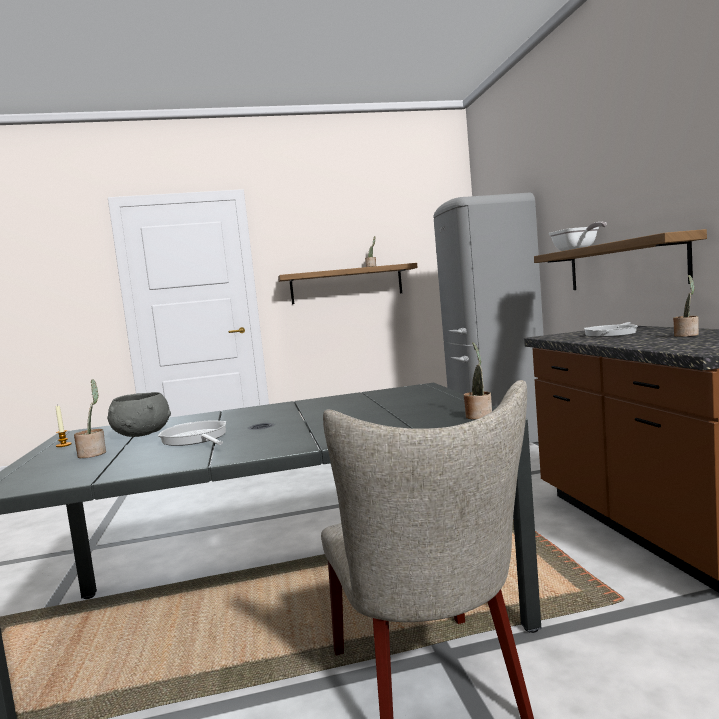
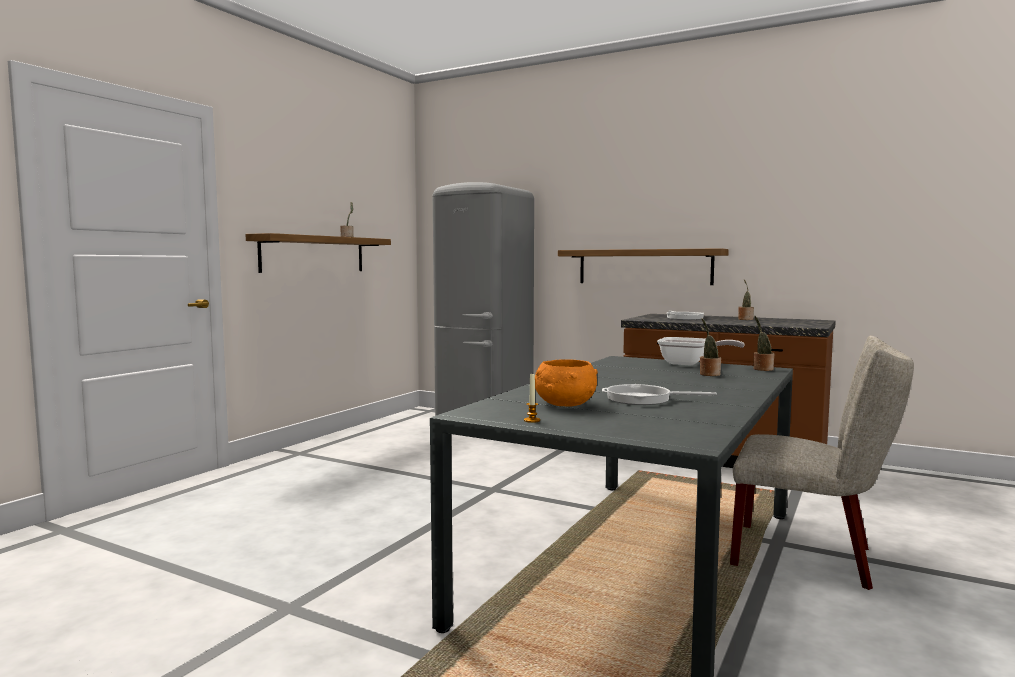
camera: 50 degrees left, 0 degrees up
(93, 454) = (615, 418): potted plant -> potted plant (708, 374)
(141, 434) = (564, 404): grey bowl -> orange bowl
(577, 249) = (604, 249): frying pan -> frying pan (689, 364)

